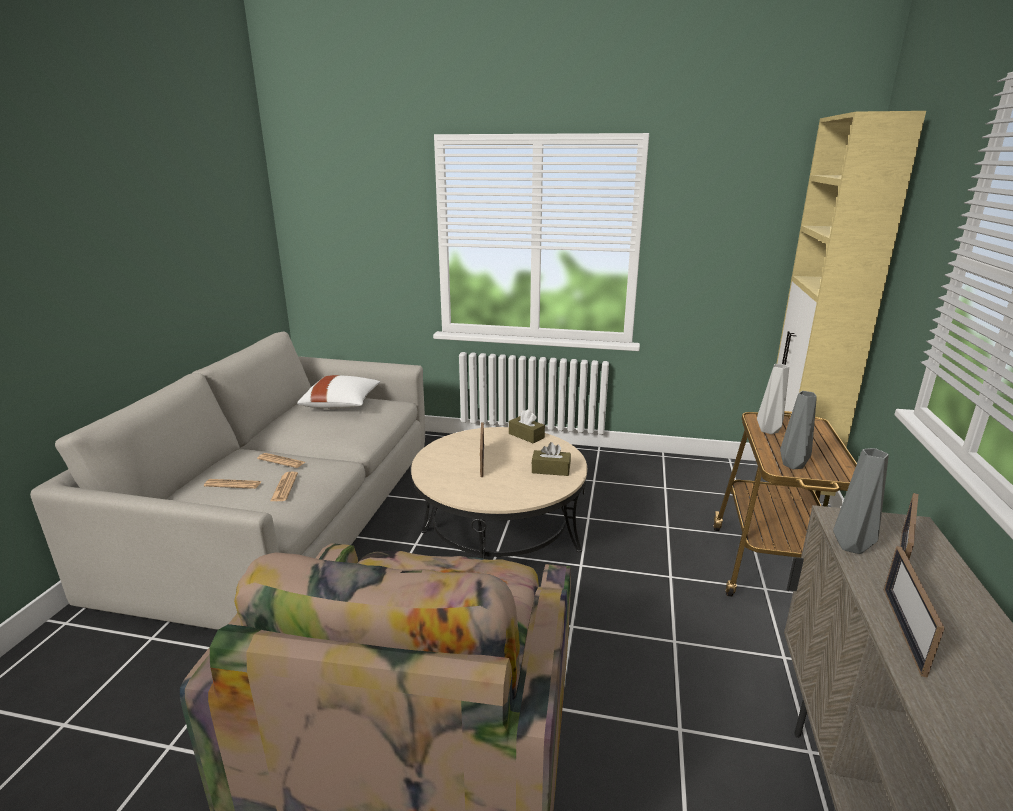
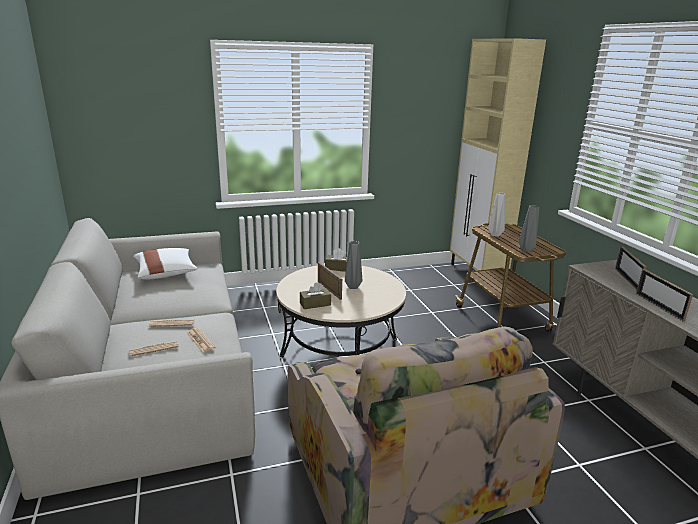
camera: 30 degrees left, 0 degrees up
(550, 470) = (378, 285): brown tissue box -> brown tissue box (315, 304)
(849, 546) = (604, 279): grey vase -> grey vase (352, 287)

